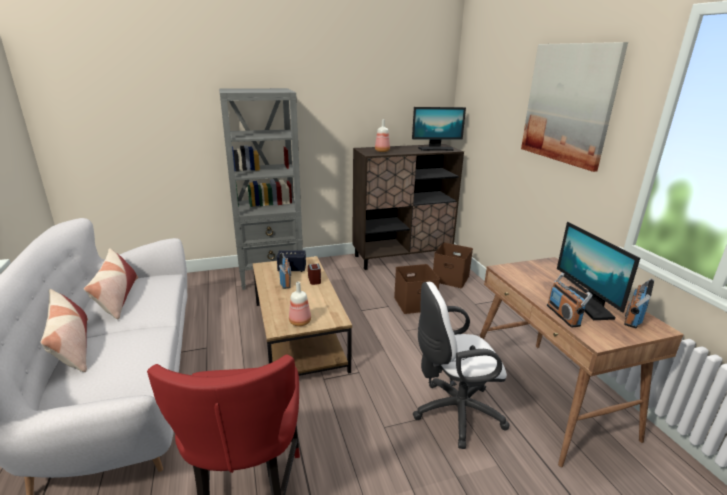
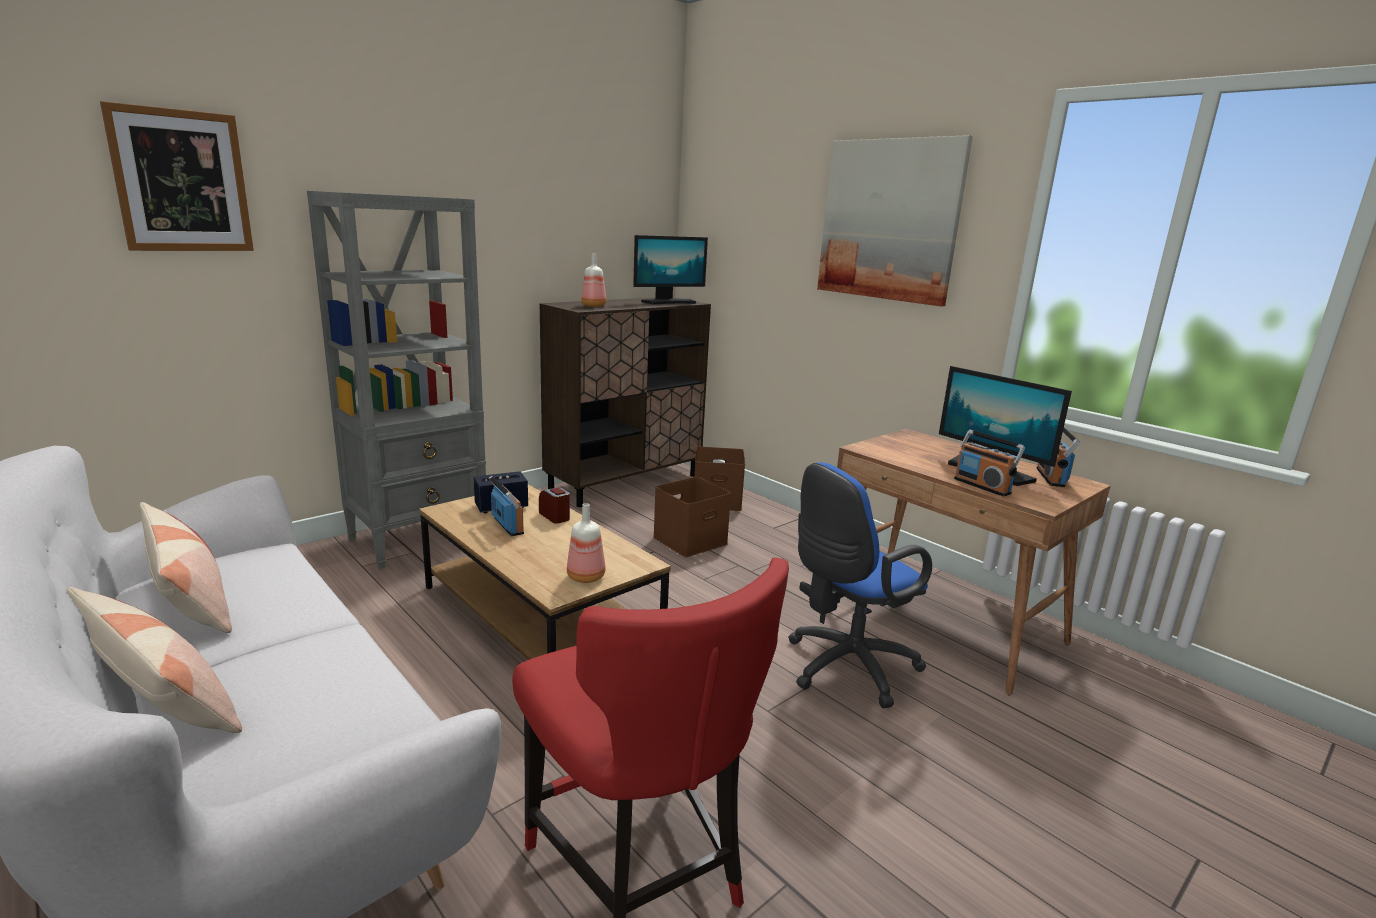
camera: 25 degrees left, 5 degrees down
(160, 87) = (182, 181): none -> picture
(453, 413) = (845, 668): white office chair -> blue office chair

